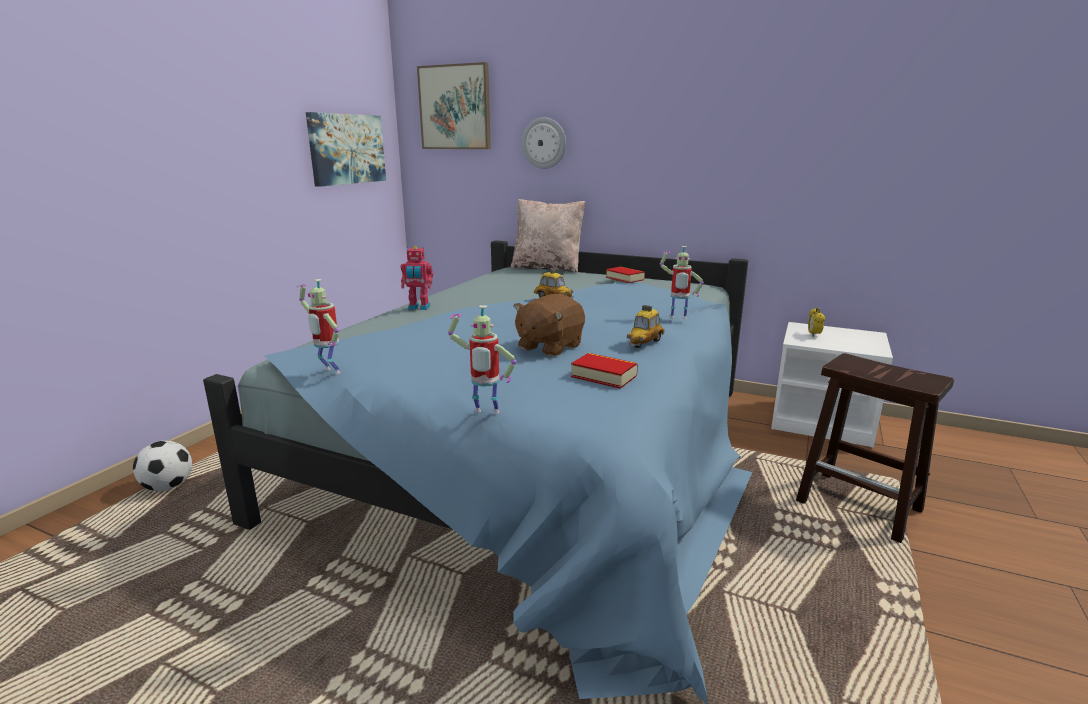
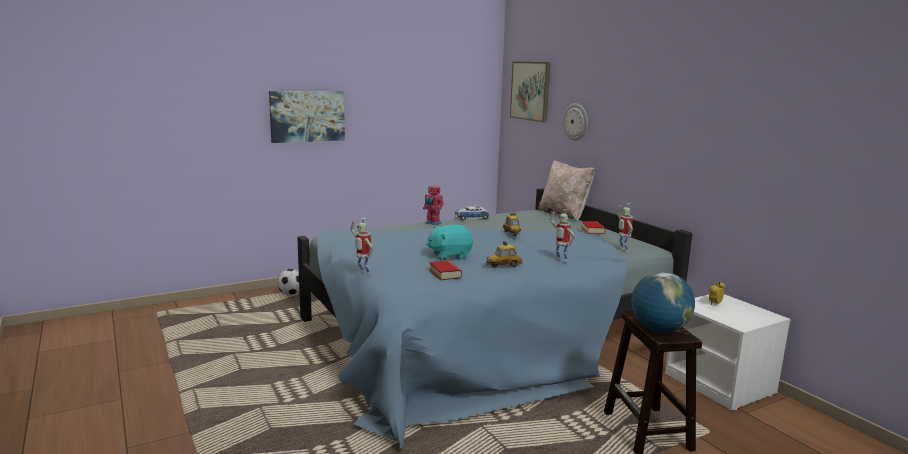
camera: 35 degrees right, 5 degrees down
(329, 372) = (334, 242): toy robot -> toy robot (622, 250)
(347, 149) = (453, 116): picture -> picture (307, 116)
(454, 291) = (471, 218): none -> toy car
(549, 347) = (449, 255): brown plush toy -> turquoise plush toy
(900, 378) = (659, 330): none -> globe

